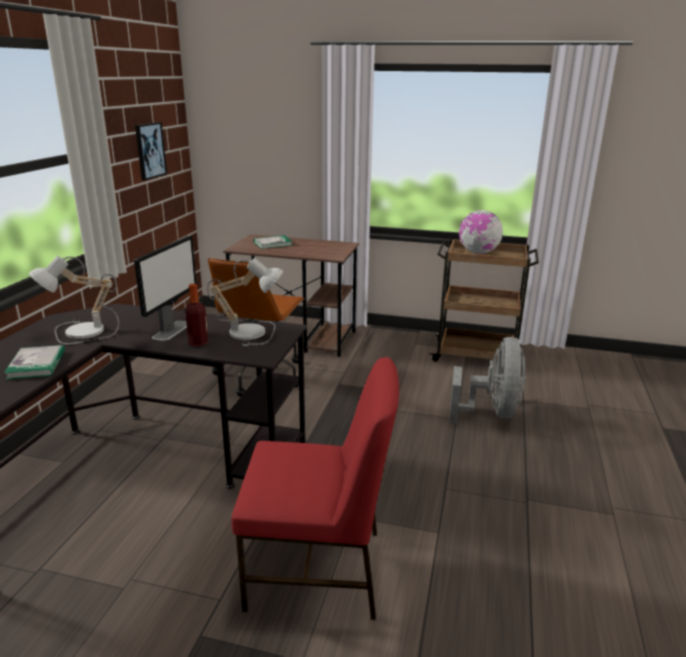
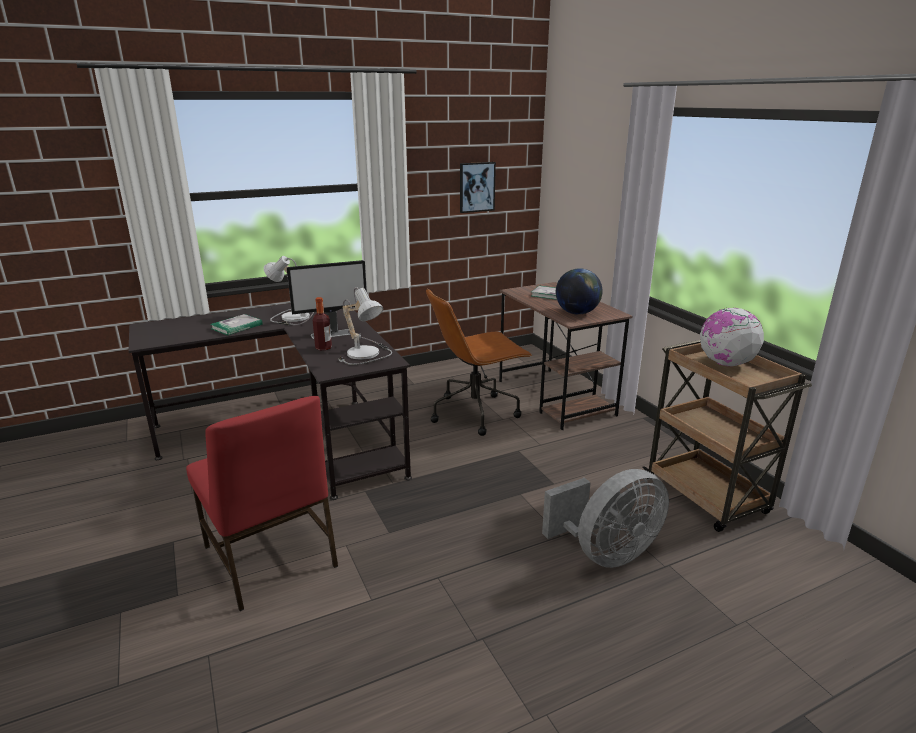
camera: 50 degrees right, 0 degrees up
(323, 251) = (577, 313): none -> globe

